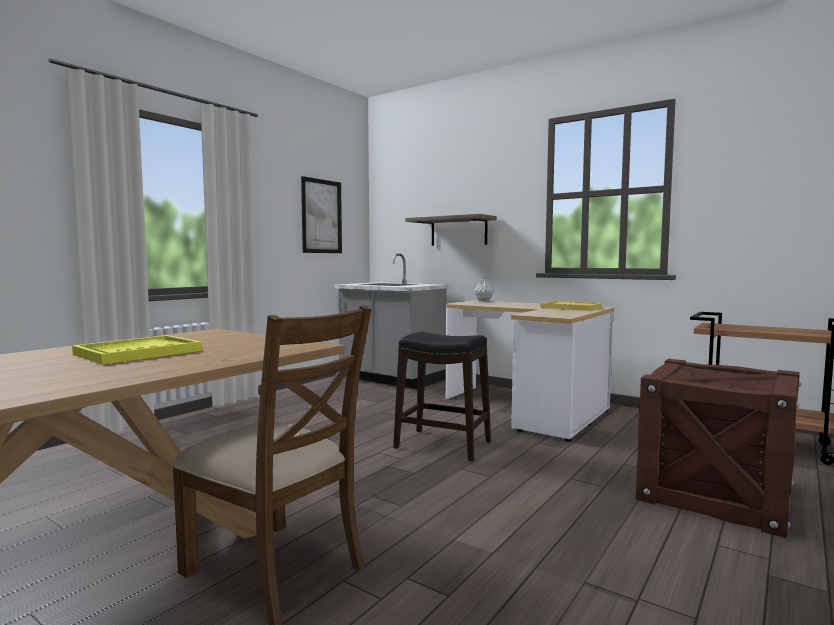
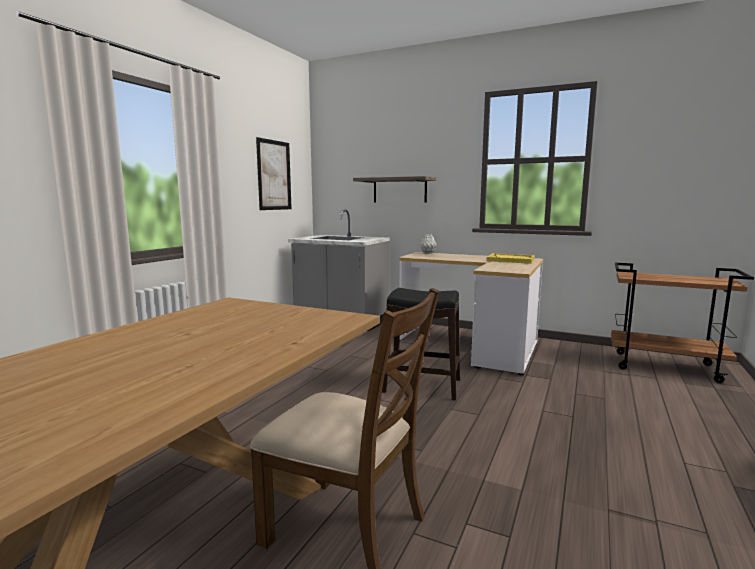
camera: 10 degrees left, 5 degrees up
(138, 352) = (194, 337): yellow tray -> none
(715, 493) = (657, 416): crate -> none

